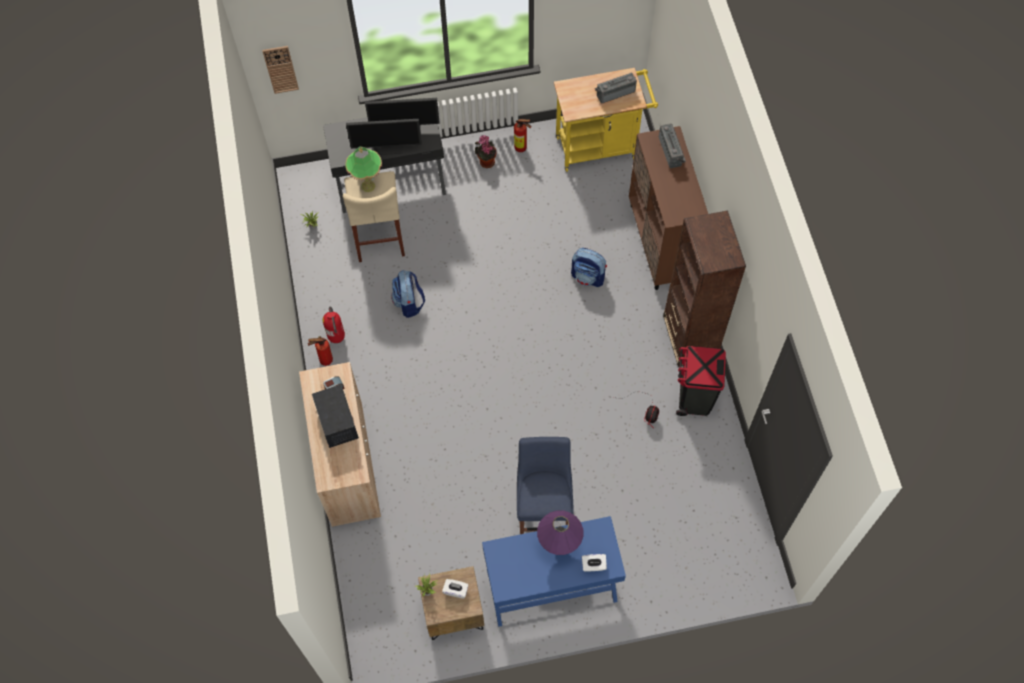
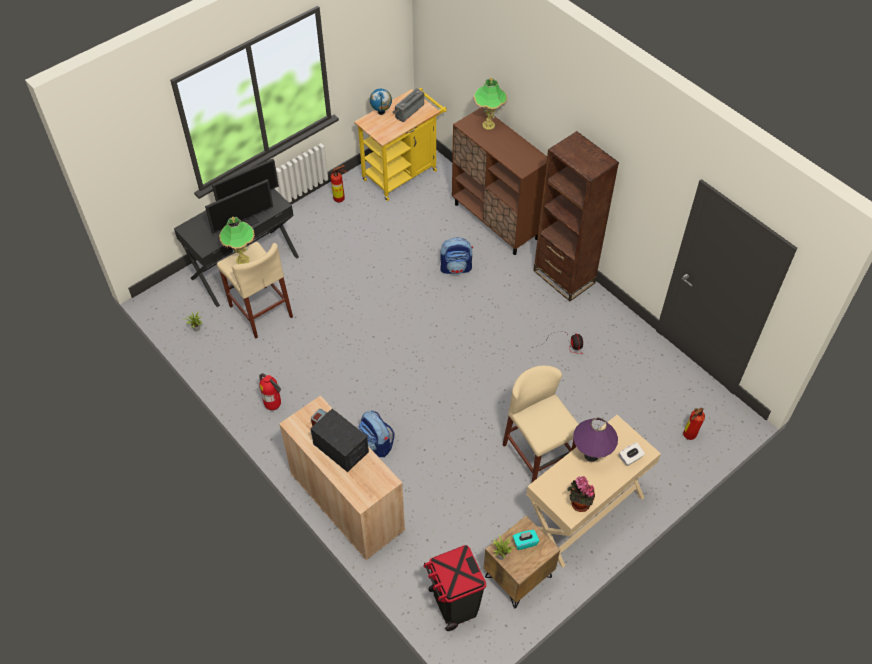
camera: 30 degrees left, 10 degrees down
(280, 69) = (125, 181): wall clock -> none
(324, 360) = (273, 429): fire extinguisher -> fire extinguisher (688, 436)
(409, 303) = (320, 351): backpack -> backpack (377, 444)
(456, 590) = (525, 542): white tissue box -> turquoise tissue box
(486, 161) = (316, 219): potted plant -> potted plant (578, 503)
(544, 508) = (537, 455): blue chair -> beige stool
(551, 586) = (584, 513): blue desk -> beige desk
(587, 82) = (381, 112): none -> globe
(672, 151) = (488, 125): radio -> table lamp
(693, 398) = (597, 318): black trash can -> black trash can (454, 605)

